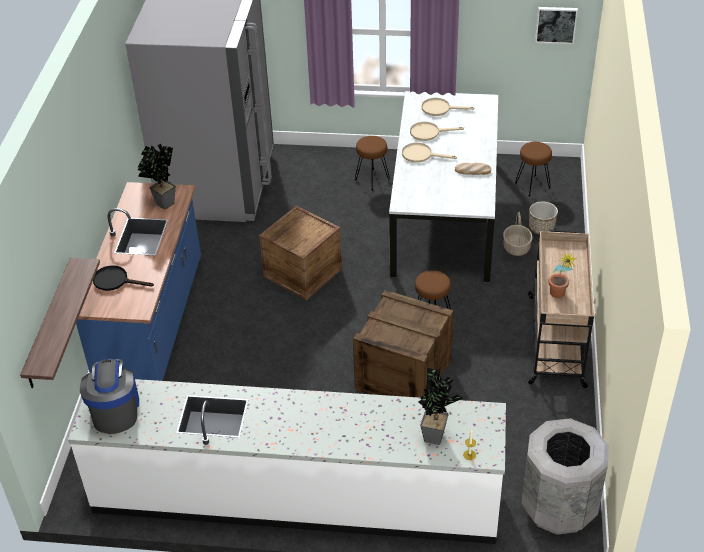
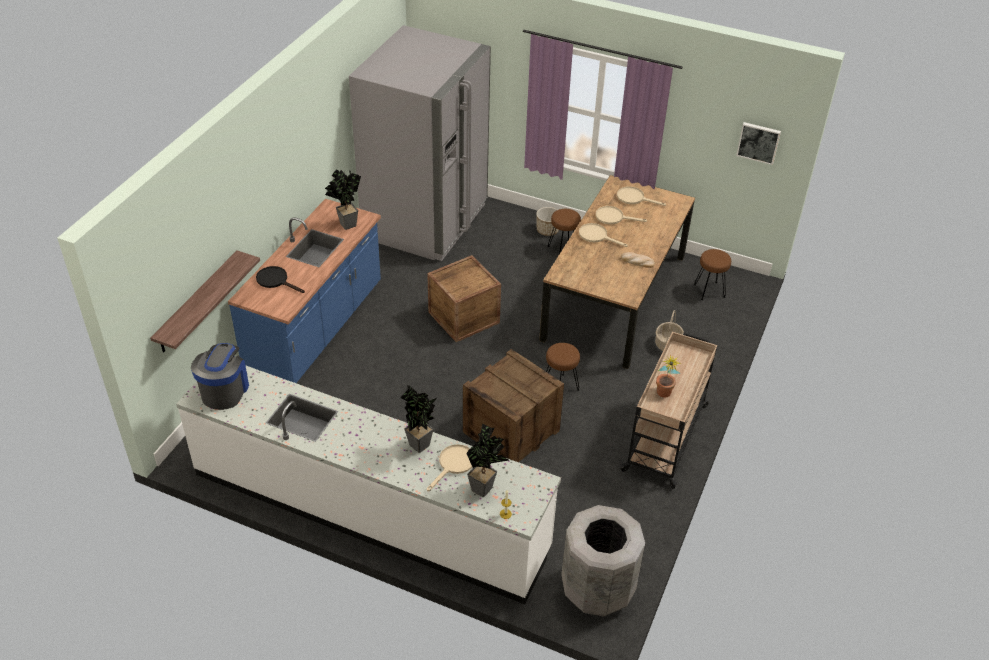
camera: 15 degrees right, 0 degrees up
(351, 413) = (420, 447): none -> potted plant
(394, 420) = (454, 465): none -> beige frying pan
(444, 214) = (614, 296): white dining table -> brown dining table
(541, 228) = (699, 332): planter -> planter (547, 230)

